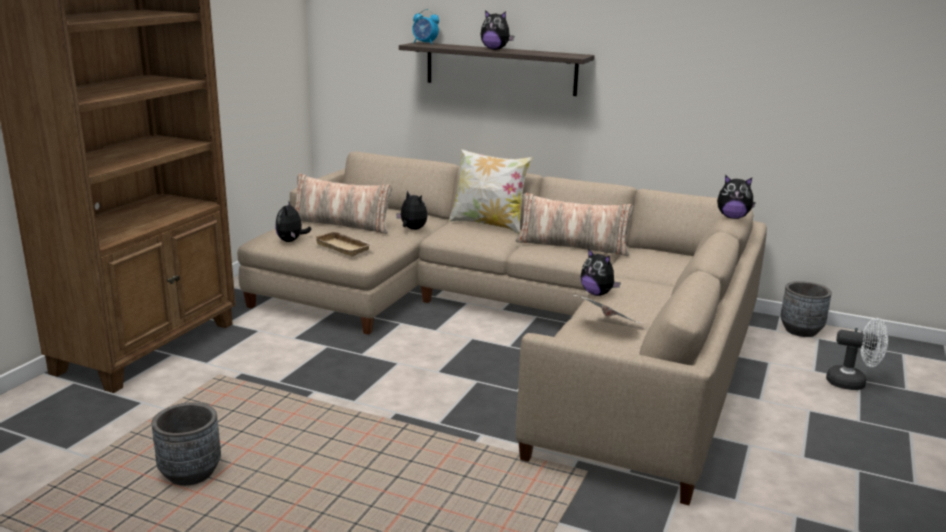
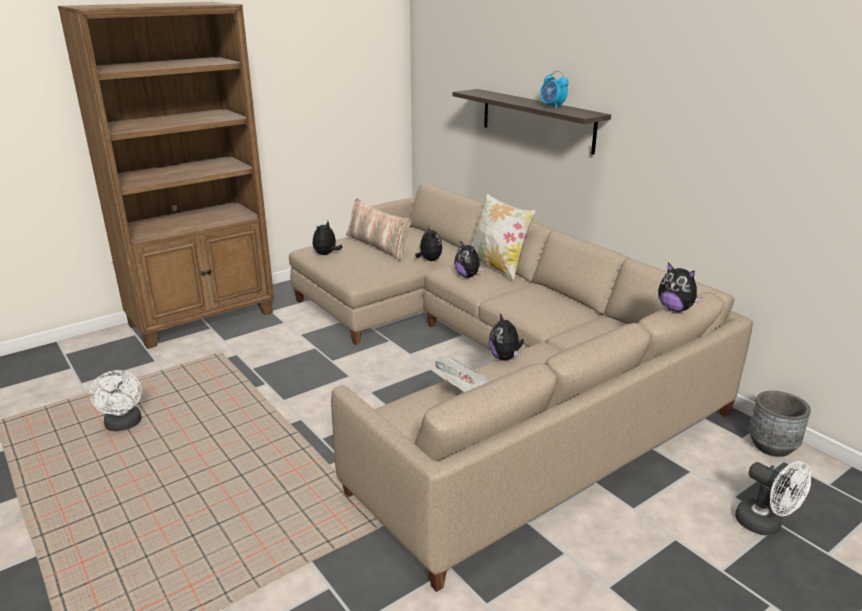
camera: 30 degrees right, 5 degrees up
(190, 473) = (124, 425): grey planter -> white fan
(345, 247) = (354, 267): beige tray -> none
(425, 43) = (479, 91): alarm clock -> alarm clock (552, 107)
(495, 49) = (525, 102): plush toy -> plush toy (468, 276)
(572, 246) = (545, 303): pillow -> none

